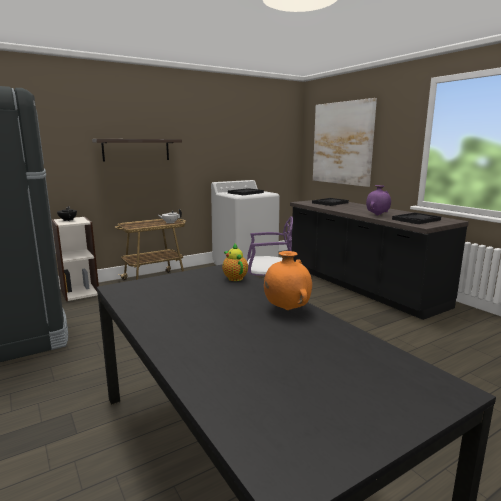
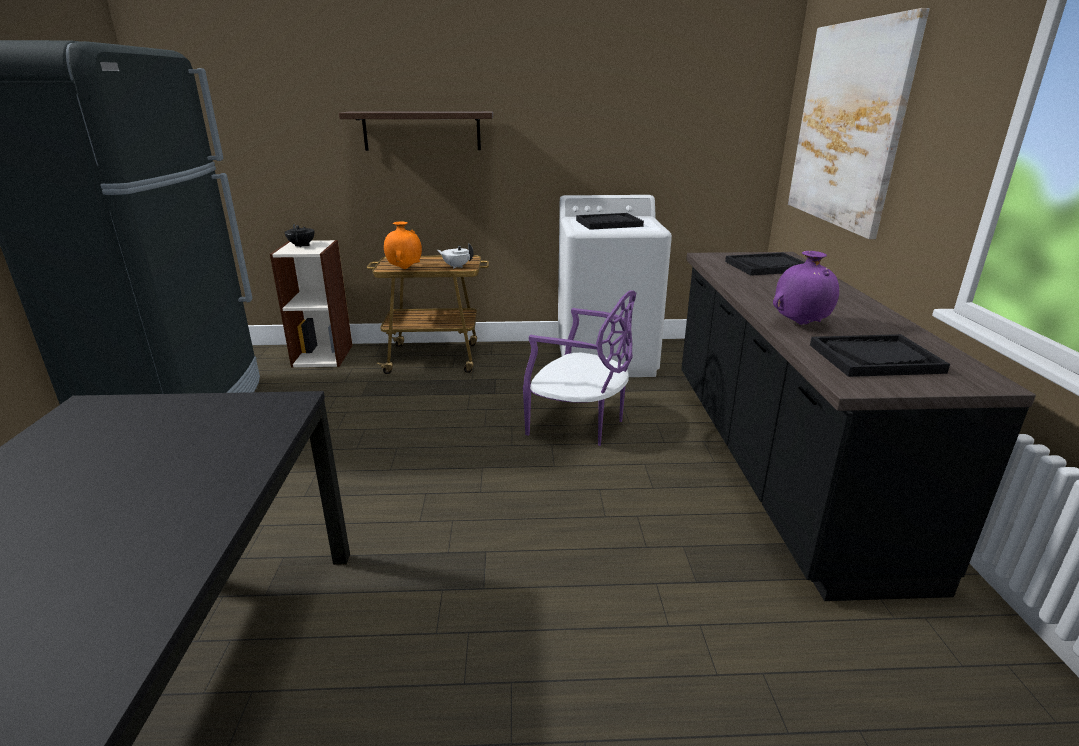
camera: 30 degrees right, 10 degrees up
(234, 278) = (255, 433): teapot -> none
(286, 309) = (154, 556): orange vase -> orange vase (404, 269)

